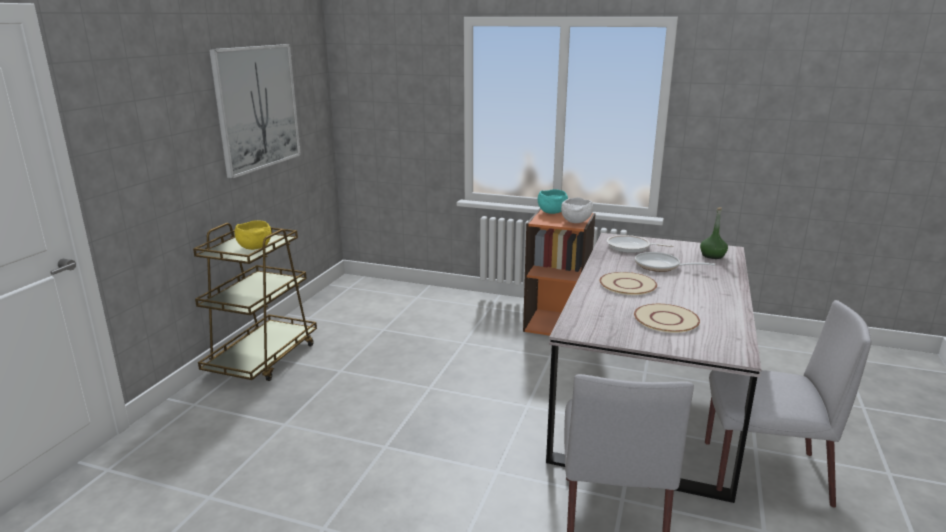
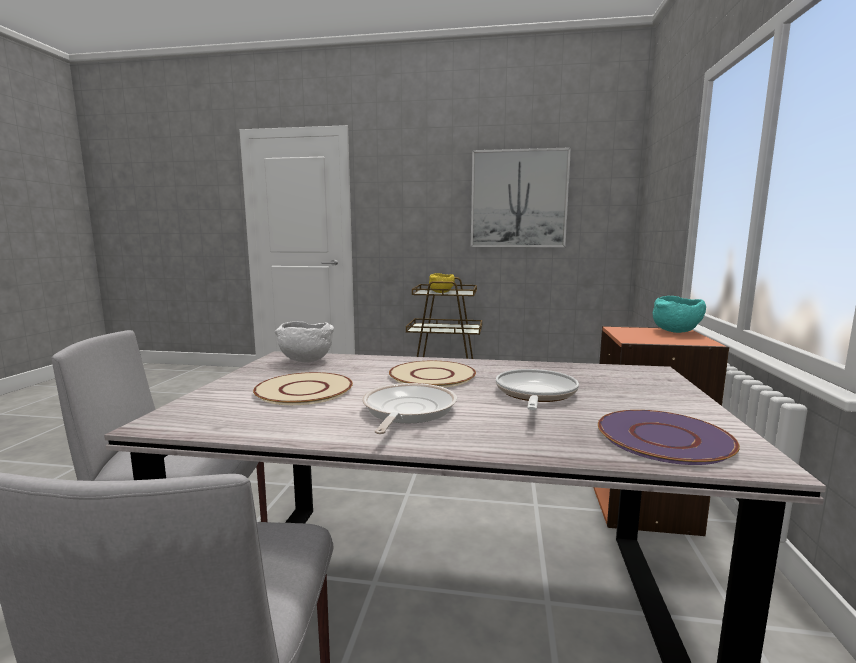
camera: 80 degrees right, 10 degrees down
(576, 222) = (647, 339): white bowl -> white bowl (305, 361)
(630, 247) = (615, 379): frying pan -> frying pan (406, 411)
(712, 256) = (662, 438): green bottle -> purple plate

